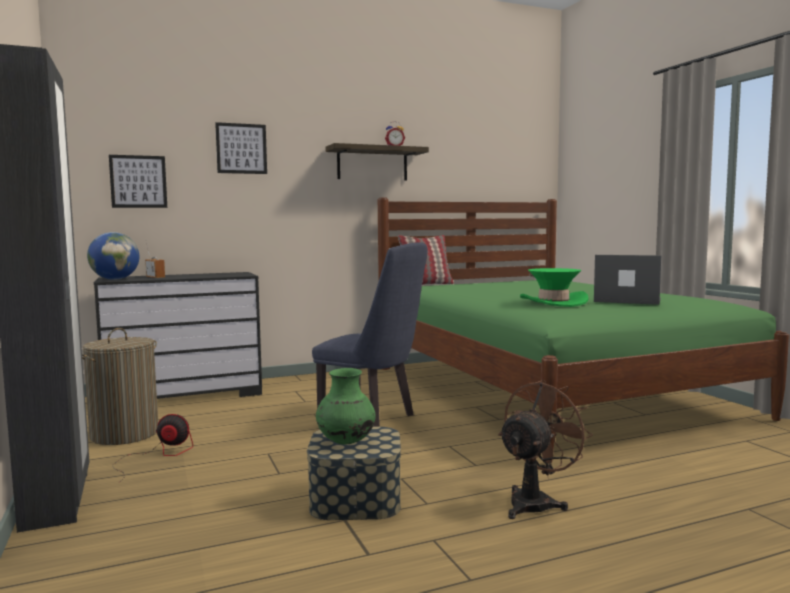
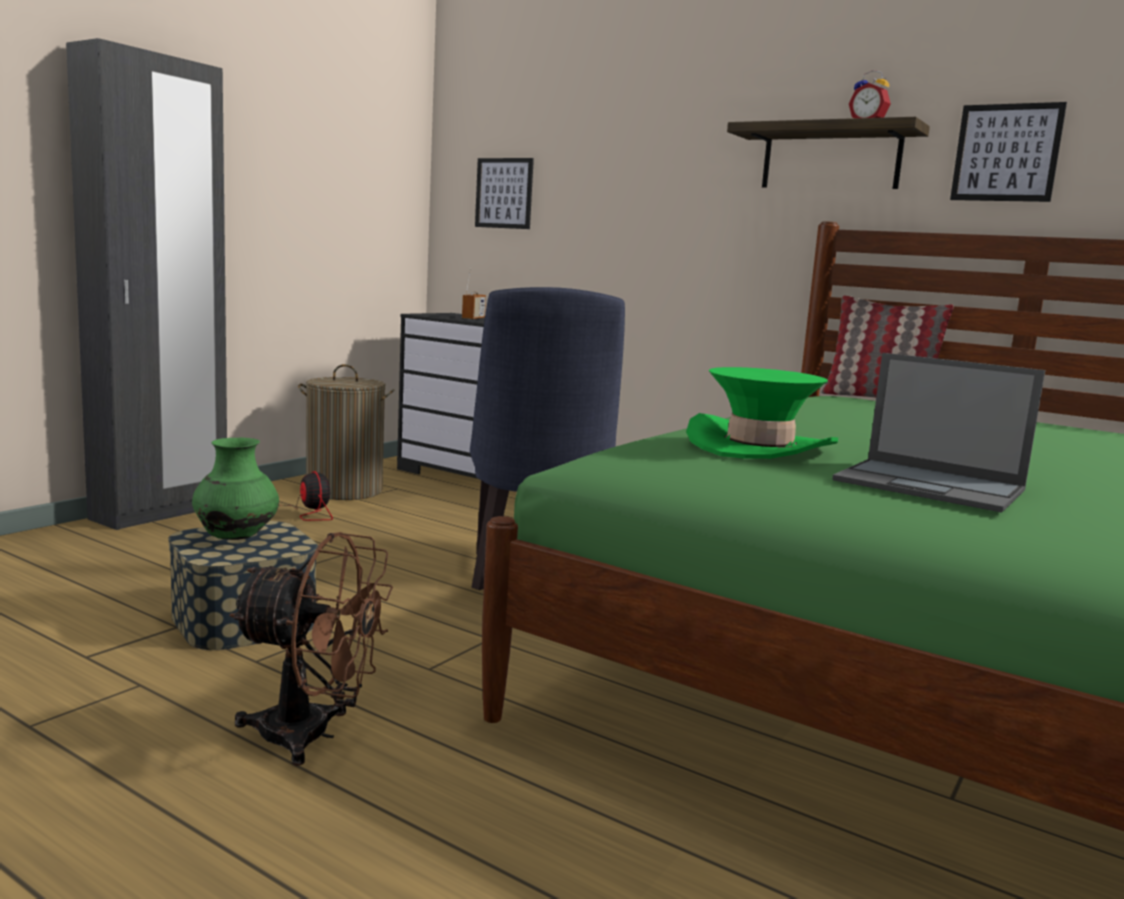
camera: 55 degrees right, 5 degrees up
(115, 279) = (434, 314): globe -> none
(241, 148) = (624, 142): picture -> picture (1006, 153)
(626, 300) = (931, 486): laptop -> laptop turned 135 degrees clockwise

